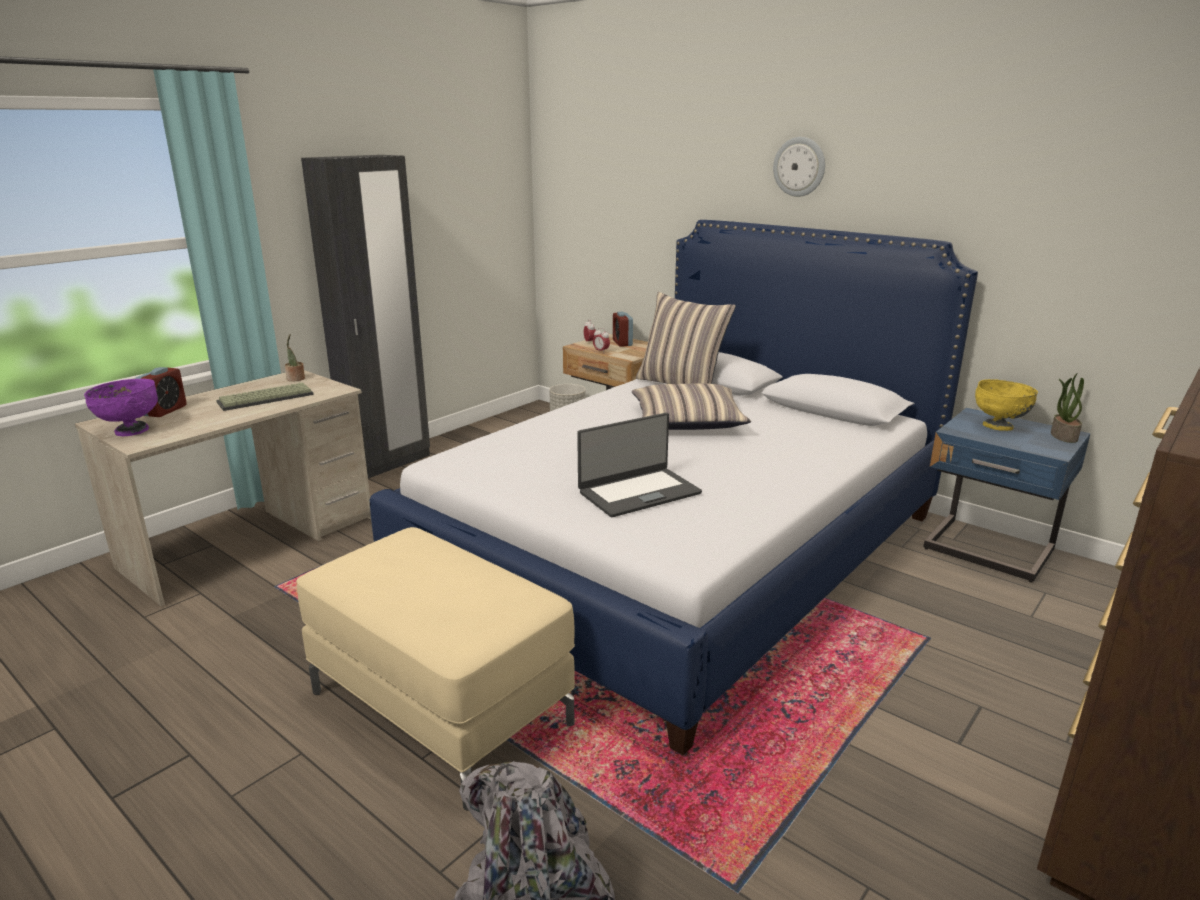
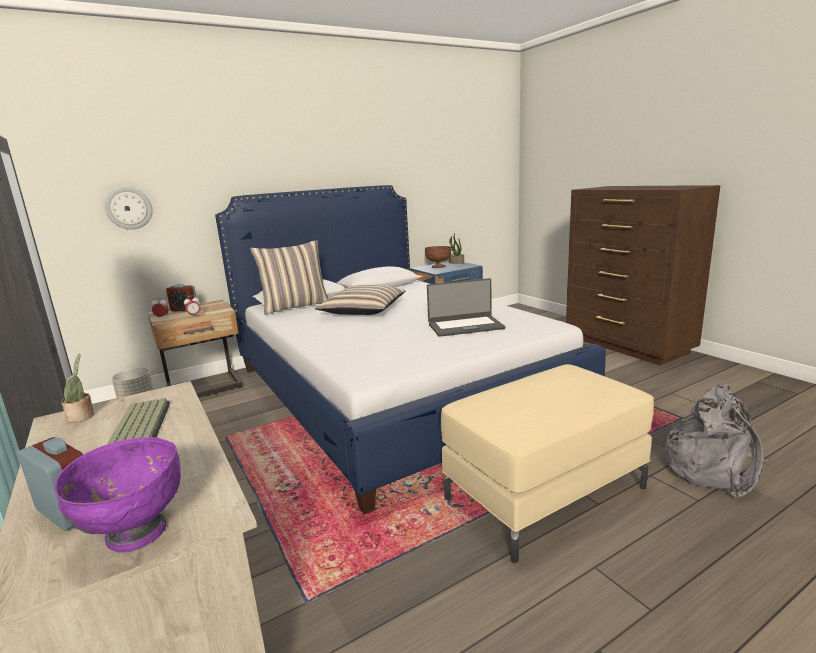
camera: 70 degrees left, 5 degrees down
(638, 492) = (465, 326): laptop -> laptop turned 90 degrees clockwise
(799, 167) = (293, 153): wall clock -> wall clock (129, 208)
(998, 427) = (438, 267): yellow bowl -> brown bowl

